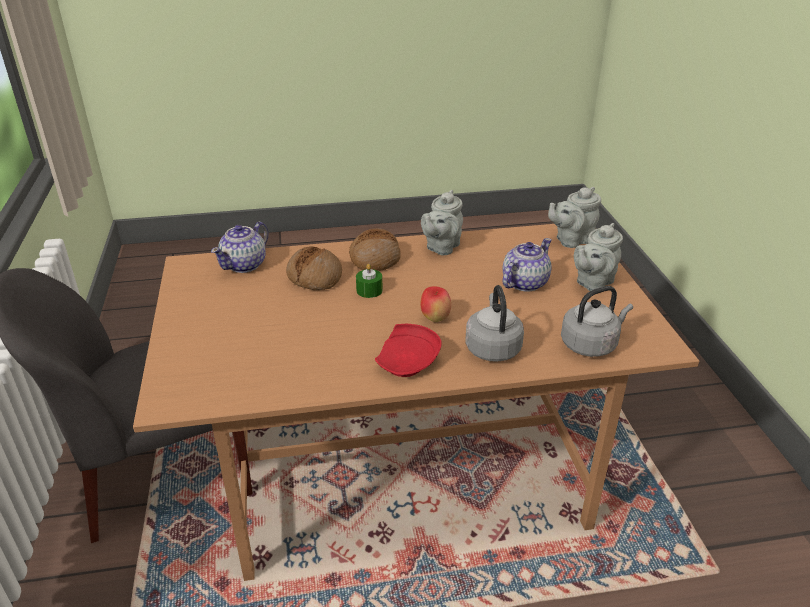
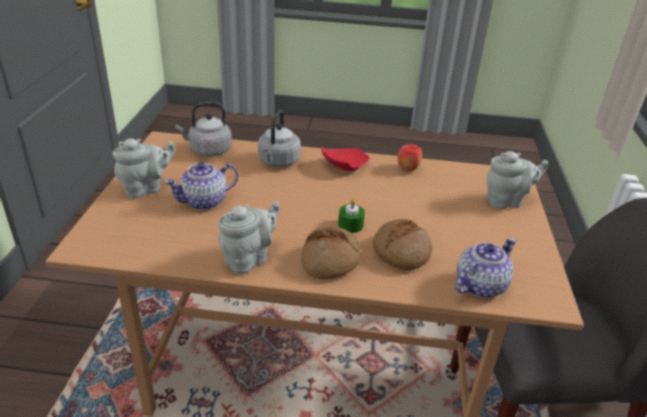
camera: 165 degrees left, 0 degrees up
(435, 318) = (305, 189): apple -> apple (407, 169)
(571, 240) = (102, 236): grey teapot -> grey teapot (506, 201)

